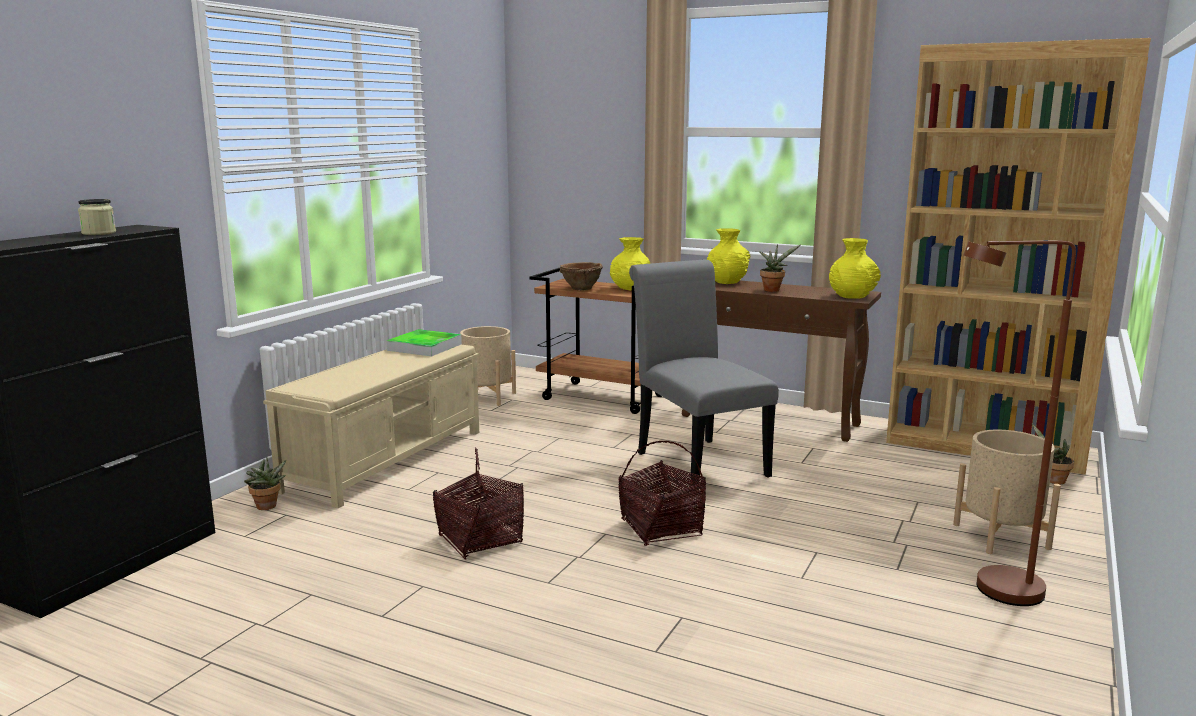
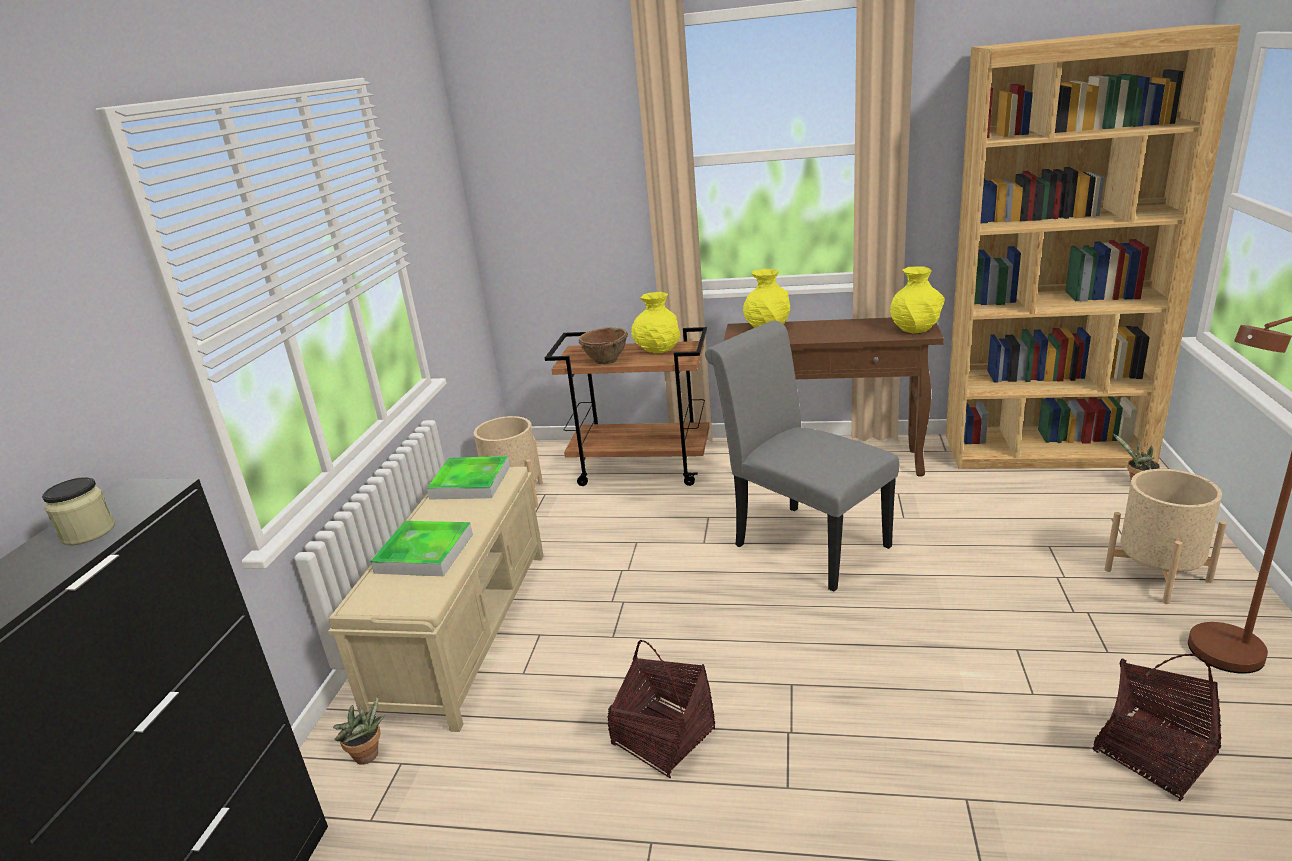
camera: 15 degrees left, 10 degrees up
(357, 373) = (424, 553): none -> tray
(660, 528) = (841, 658): basket -> basket (1153, 754)
(773, 290) = (827, 333): potted plant -> none

